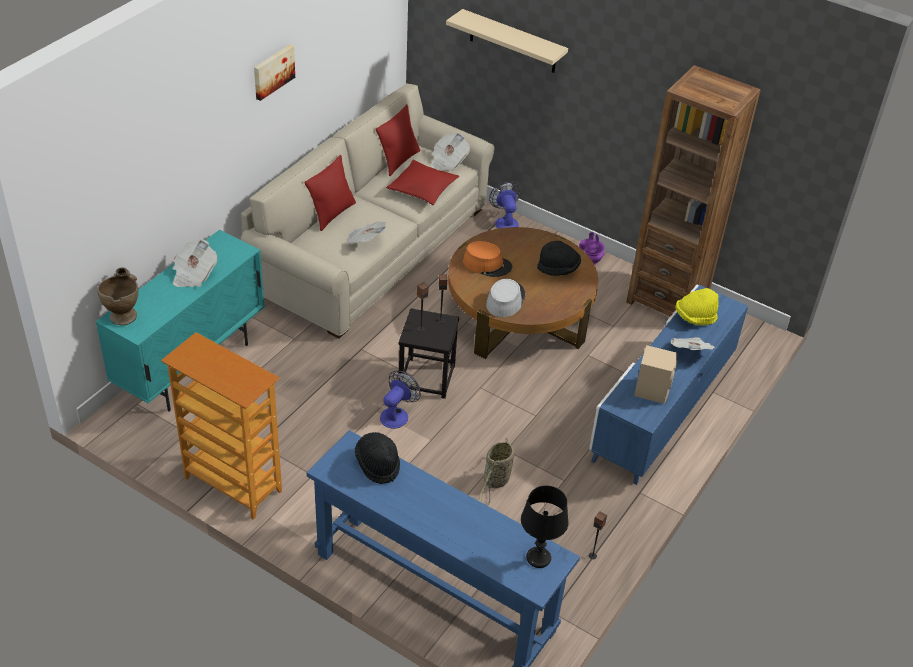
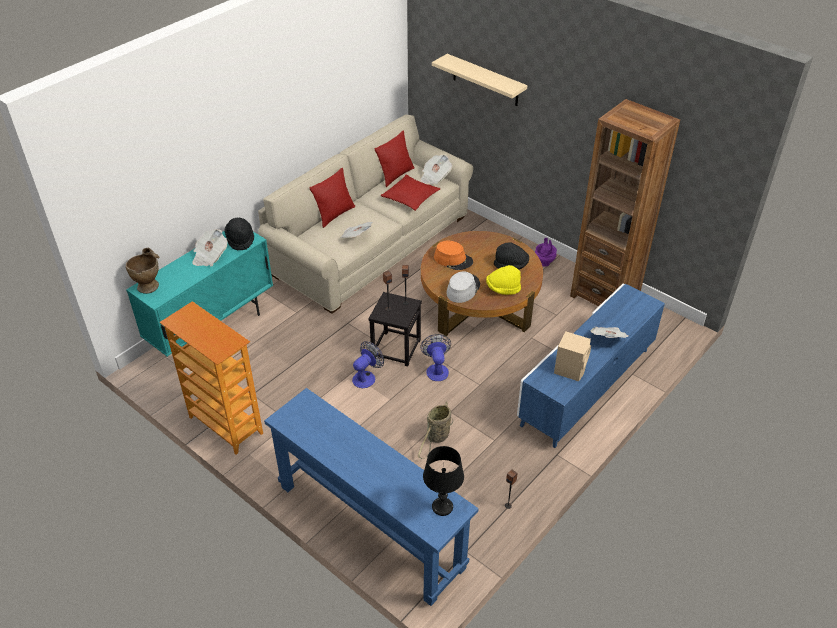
camera: 10 degrees right, 0 degrees up
(273, 71) = (282, 97): picture -> none
(378, 464) = (323, 417): black hat -> black hat (240, 240)
(505, 221) = (481, 227): fan -> fan (436, 369)
(694, 317) = (616, 310): yellow hat -> yellow hat (503, 288)

